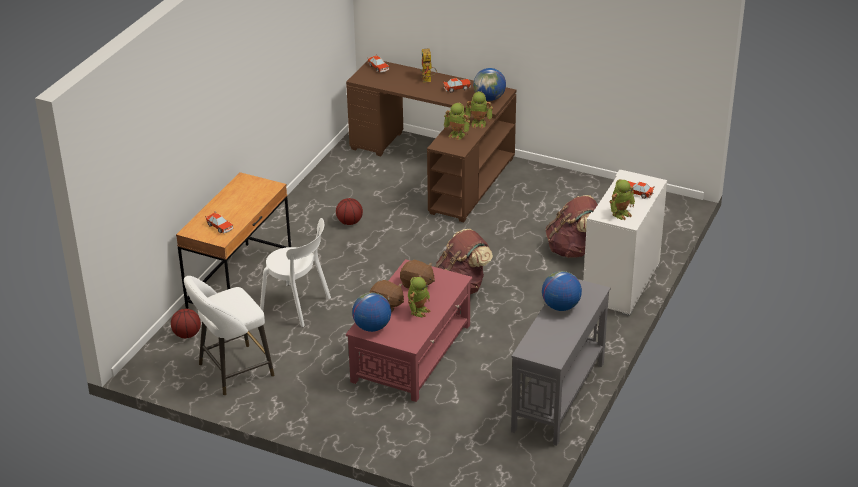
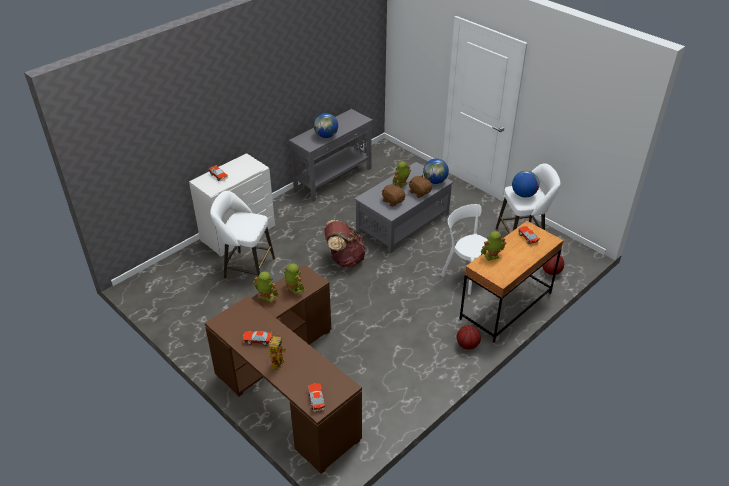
camera: 160 degrees left, 5 degrees up
(349, 222) = (400, 342): basketball -> basketball (467, 345)
(412, 352) = (402, 222): red coffee table -> grey coffee table
(489, 98) = (238, 317): globe -> globe (523, 194)
(572, 249) = (246, 268): brown backpack -> white stool
(621, 213) = (244, 165): toy robot -> toy robot (492, 257)

